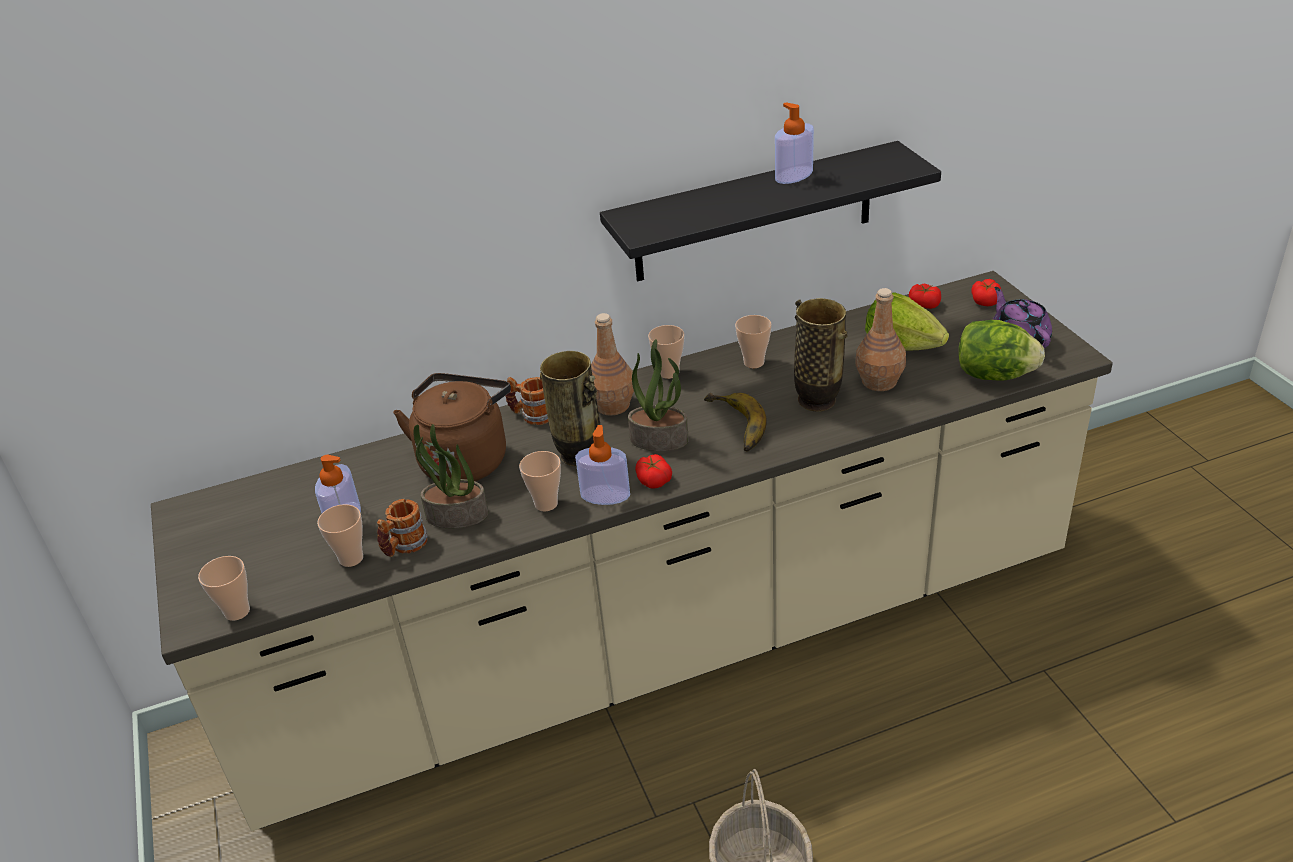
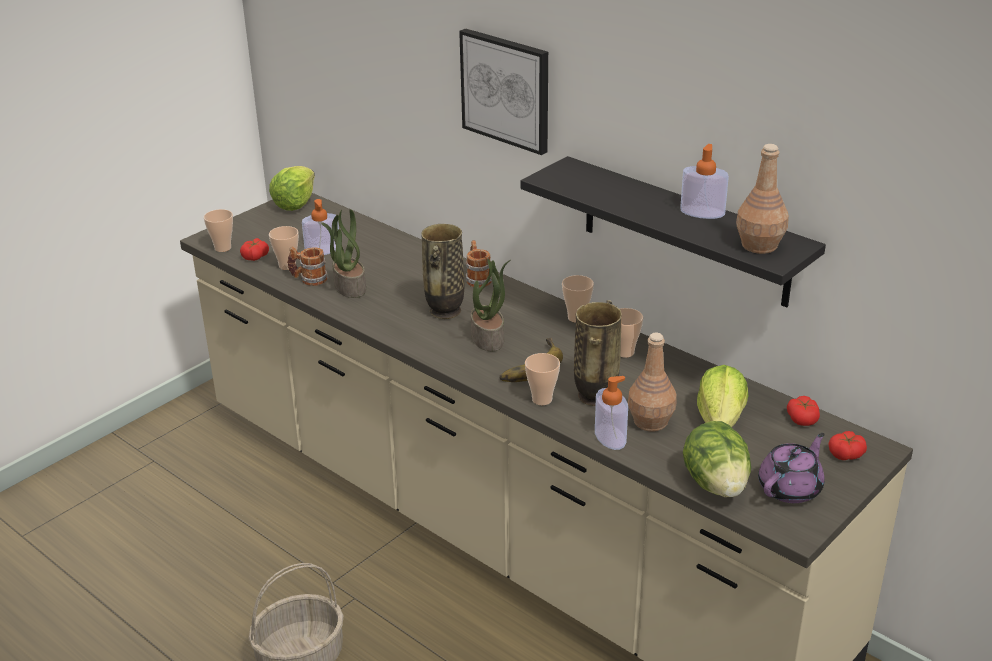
camera: 60 degrees right, 5 degrees down
(192, 516) = (295, 203): none -> lettuce
(465, 459) = (410, 270): brown kettle -> none
(499, 179) = (506, 90): none -> picture
(546, 504) = (383, 315): cup -> cup (542, 399)
(605, 495) = (407, 335): soap dispenser -> soap dispenser (610, 437)
(612, 405) = (514, 306): brown bottle -> brown bottle (759, 245)
(653, 480) = (438, 349): tomato -> tomato (255, 256)

